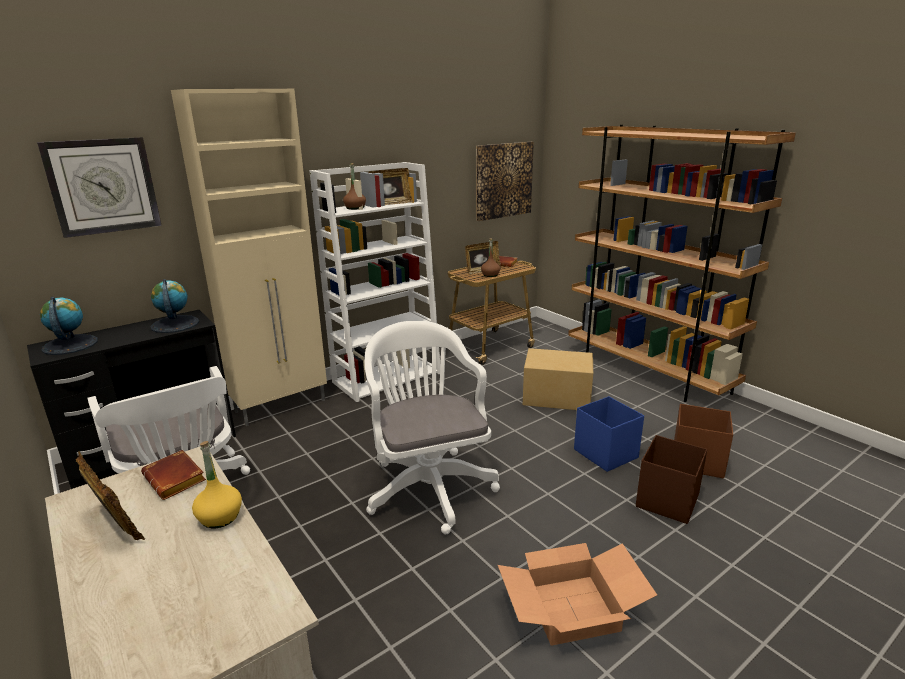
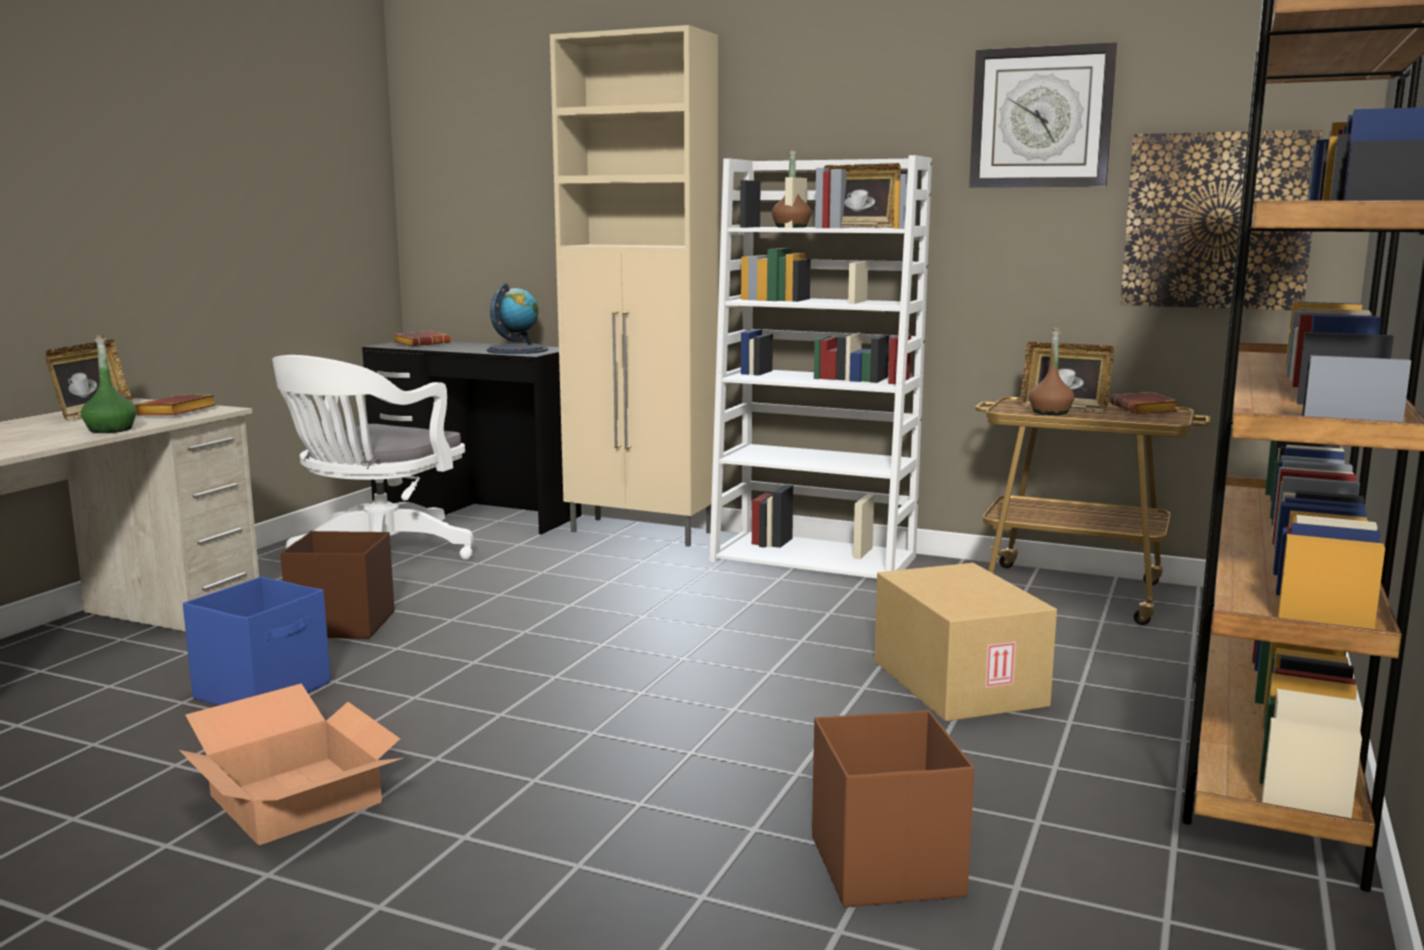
camera: 60 degrees right, 10 degrees down
(70, 345) = (422, 344): globe -> brown book
(103, 186) = (503, 164): wall clock -> wall clock (1041, 118)
(219, 517) = (110, 430): yellow bottle -> green bottle
(428, 485) = (533, 649): white office chair -> none
(605, 453) = (790, 760): blue storage box -> blue storage box (265, 690)
(666, 501) = (673, 845): brown storage box -> brown storage box (341, 624)

